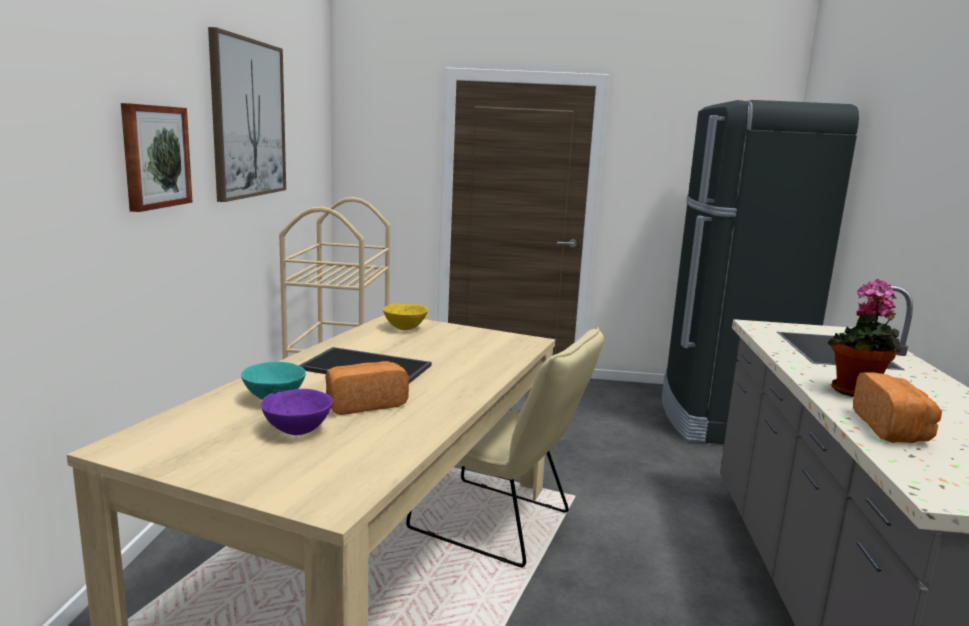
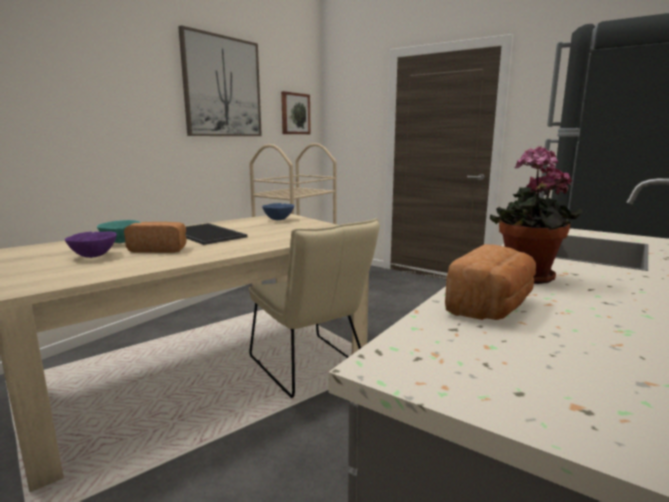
camera: 30 degrees right, 0 degrees up
(155, 156) = (122, 101): picture -> picture (295, 113)
(405, 328) = (279, 219): yellow bowl -> blue bowl

